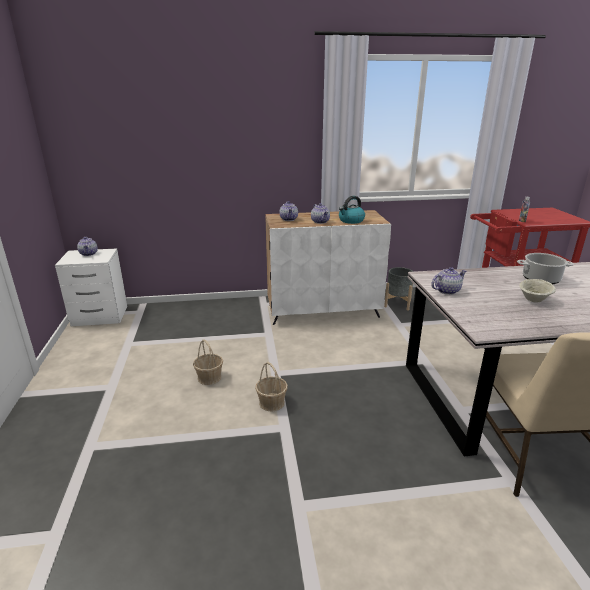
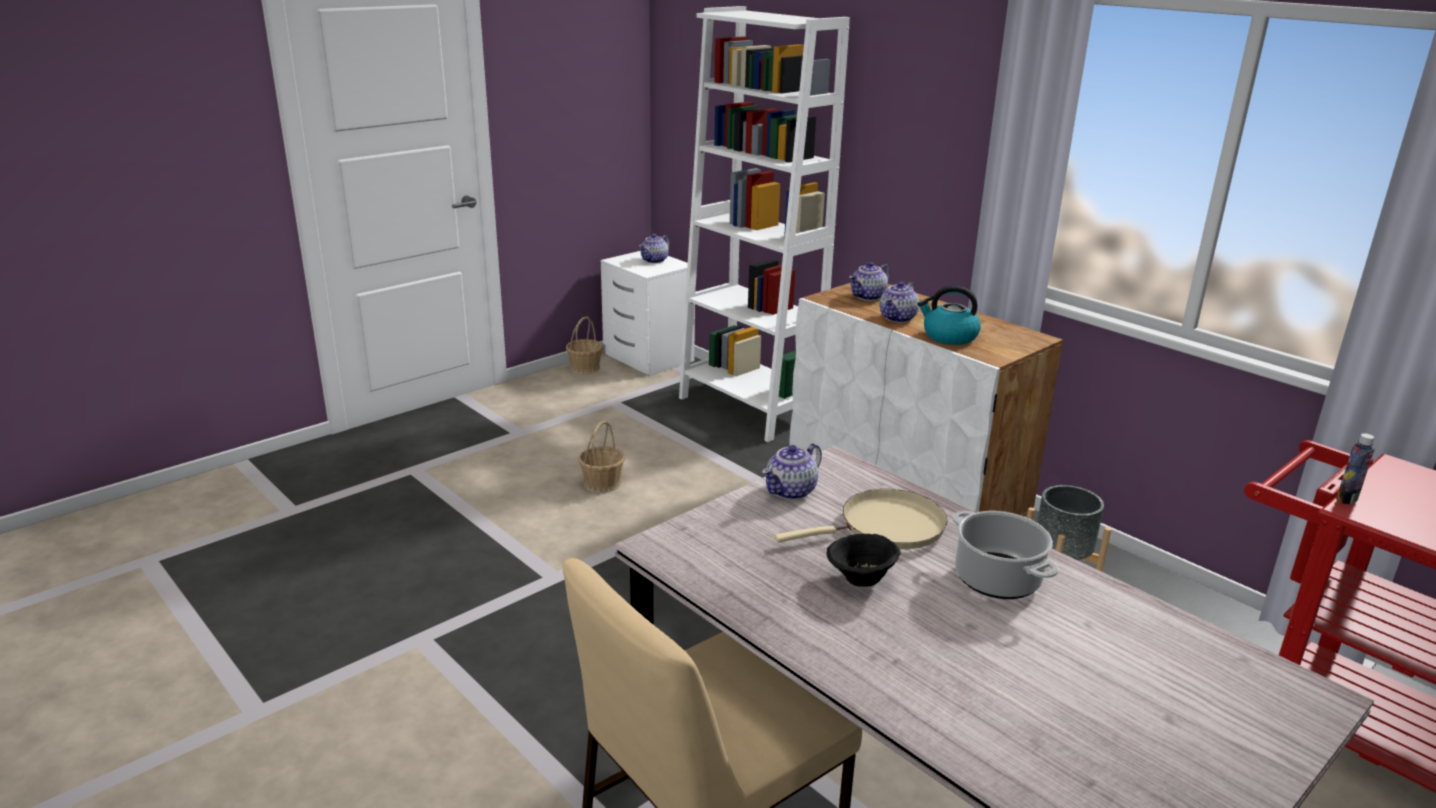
camera: 55 degrees right, 0 degrees up
(198, 311) = (749, 408): none -> white bookcase
(272, 402) = (596, 548): basket -> basket (585, 368)
(447, 290) = (791, 491): teapot -> teapot turned 105 degrees clockwise
(490, 284) = (886, 527): none -> beige frying pan
(534, 300) = (861, 580): beige bowl -> black bowl

